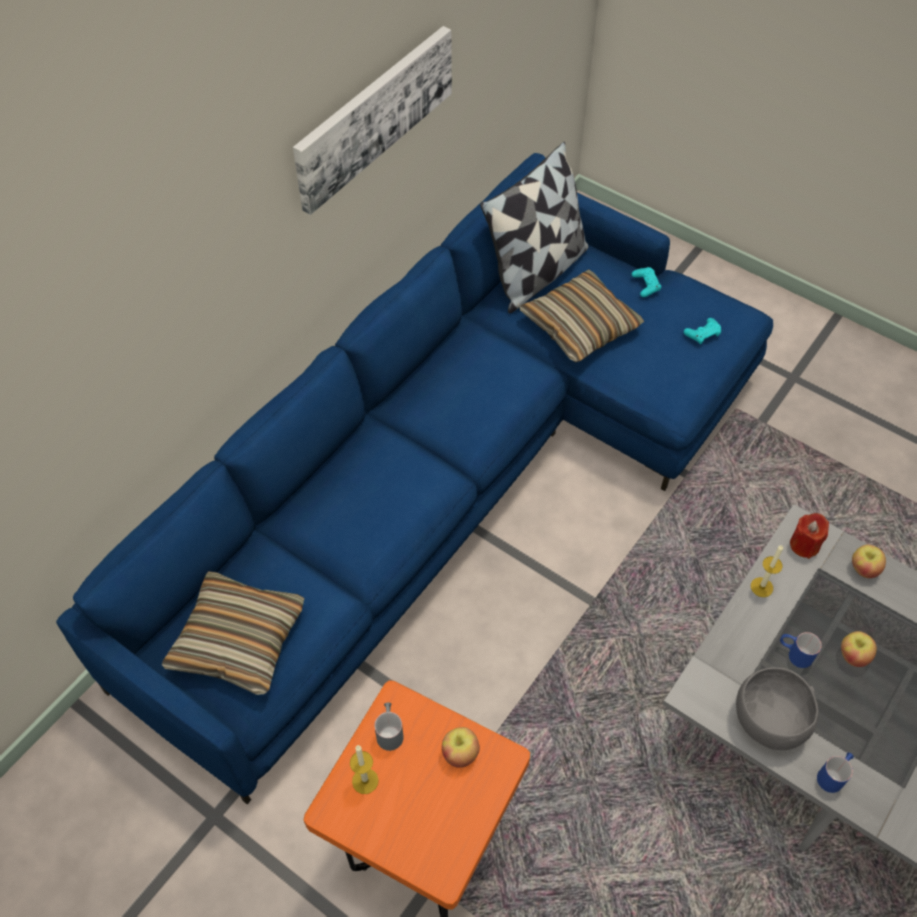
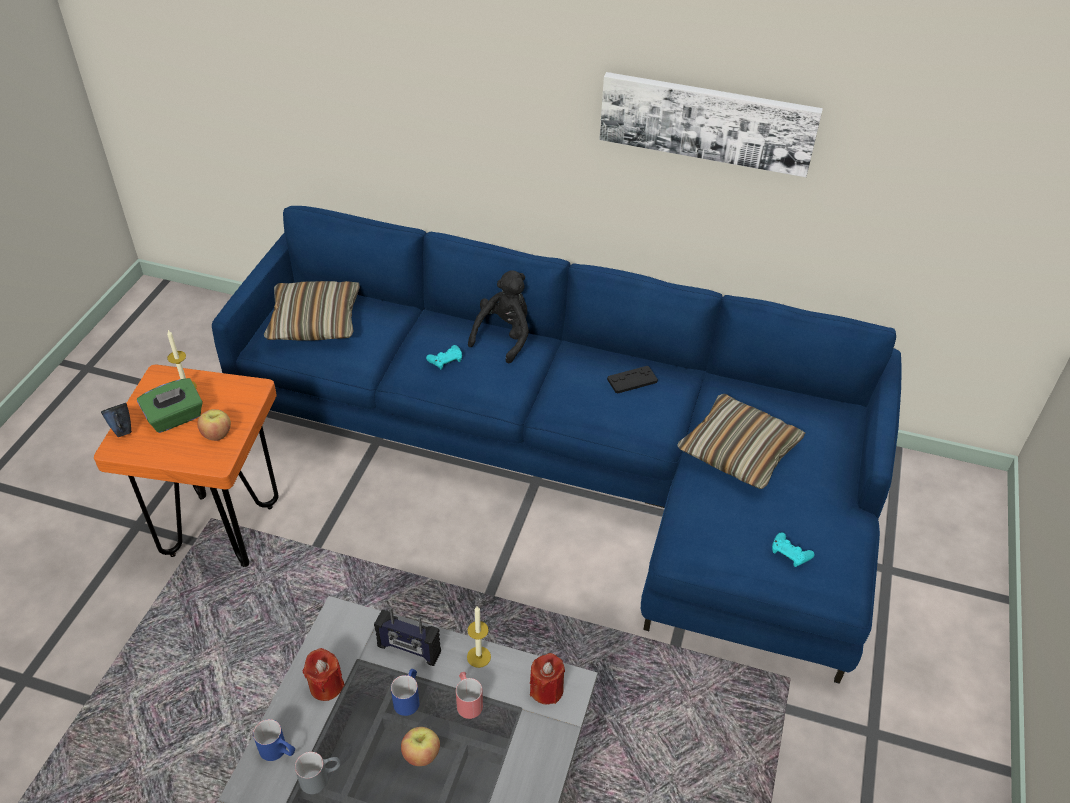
camera: 70 degrees right, 10 degrees down
(352, 457) = (504, 336): none -> black plush toy
(389, 730) = (229, 390): grey mug -> grey mug (321, 778)
(415, 798) = (175, 418): none -> green tissue box
(417, 864) = (122, 431): none -> blue mug
(464, 370) = (632, 380): none -> black game controller
(536, 272) = (789, 406): pillow -> none
(646, 285) = (828, 492): turquoise game controller -> turquoise game controller (445, 360)
(743, 642) = (409, 650): none -> radio
(769, 721) = (326, 686): grey bowl -> red candle
(805, 607) = (468, 700): none -> red mug
(863, 569) = (537, 753): apple -> none

